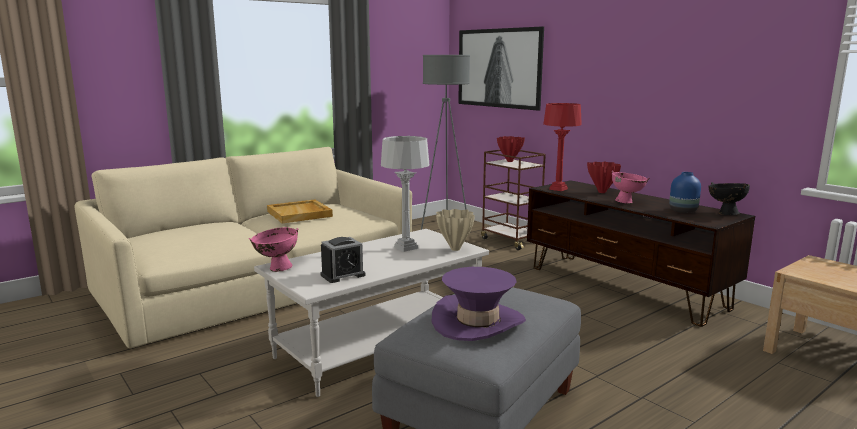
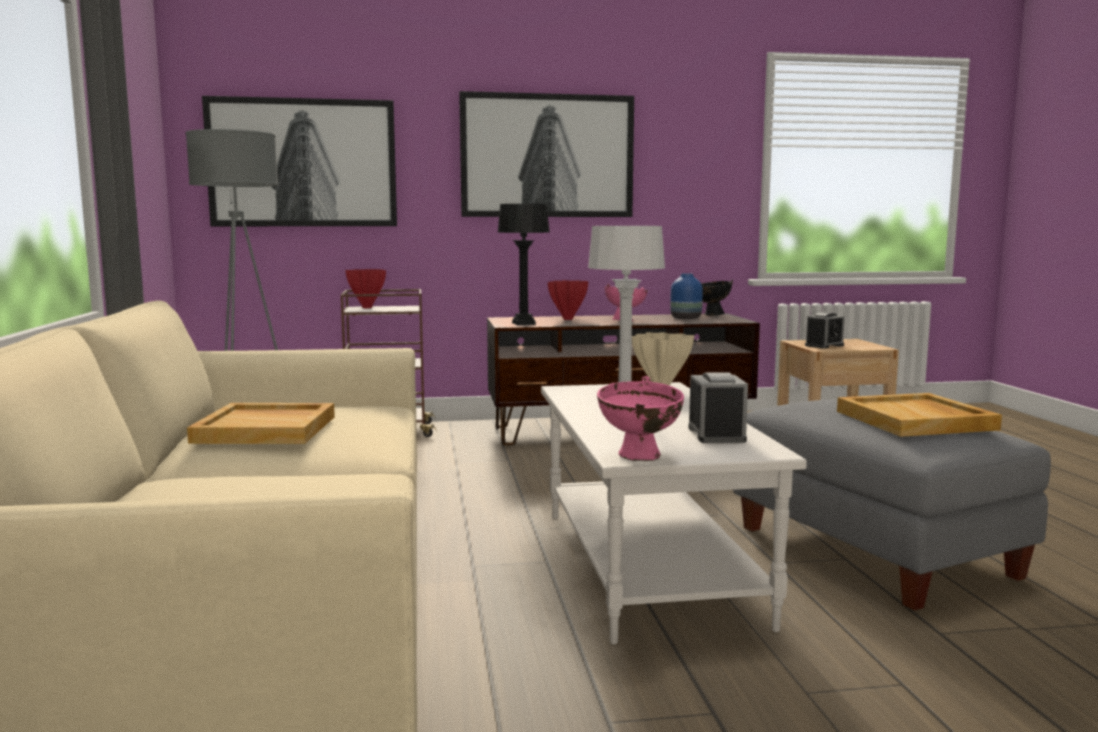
camera: 60 degrees left, 5 degrees down
(478, 322) = (916, 420): purple hat -> beige tray
(558, 189) = (524, 323): red table lamp -> black table lamp
(633, 63) = (547, 156): none -> picture
(819, 271) = (824, 345): none -> alarm clock

